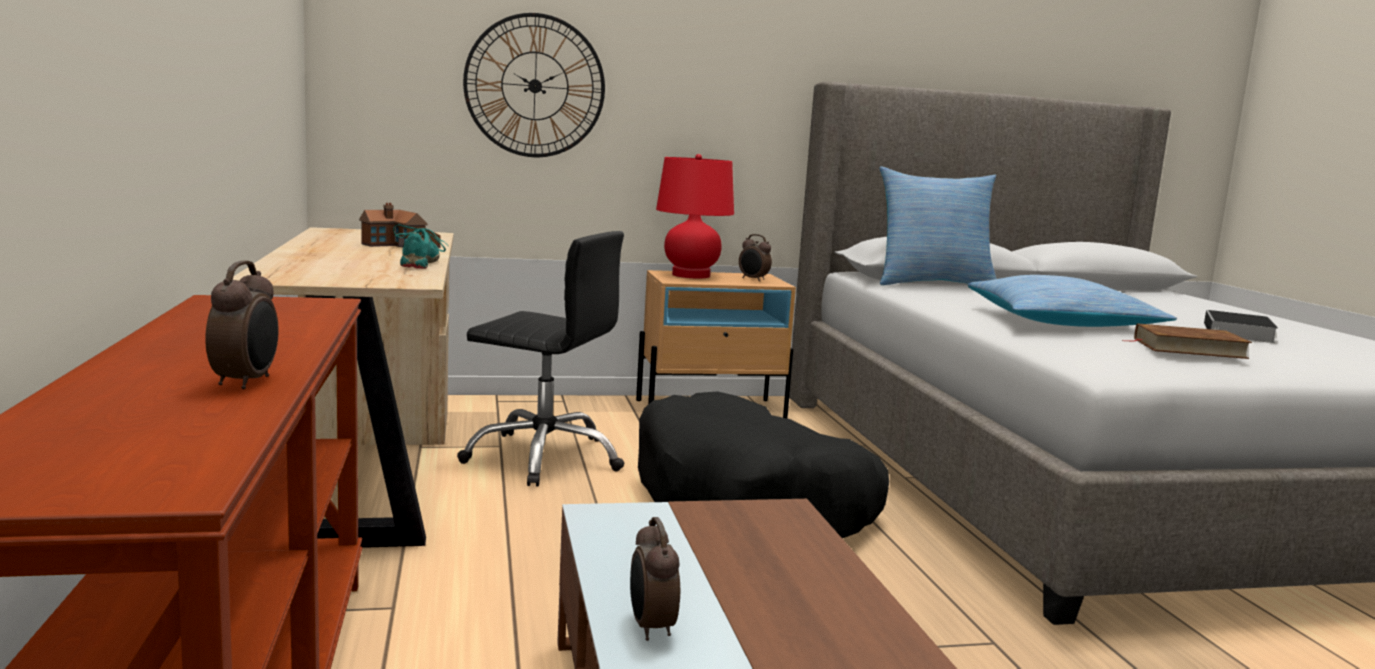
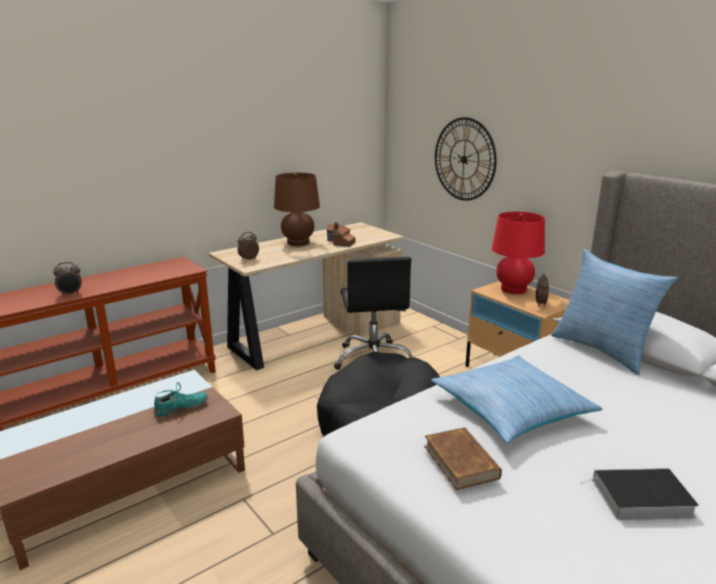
camera: 65 degrees right, 10 degrees up
(335, 253) = (298, 242): none -> brown table lamp
(420, 264) = (297, 256): turquoise shoe -> turquoise shoe (181, 408)
(650, 628) = (94, 411): alarm clock -> alarm clock (248, 260)

